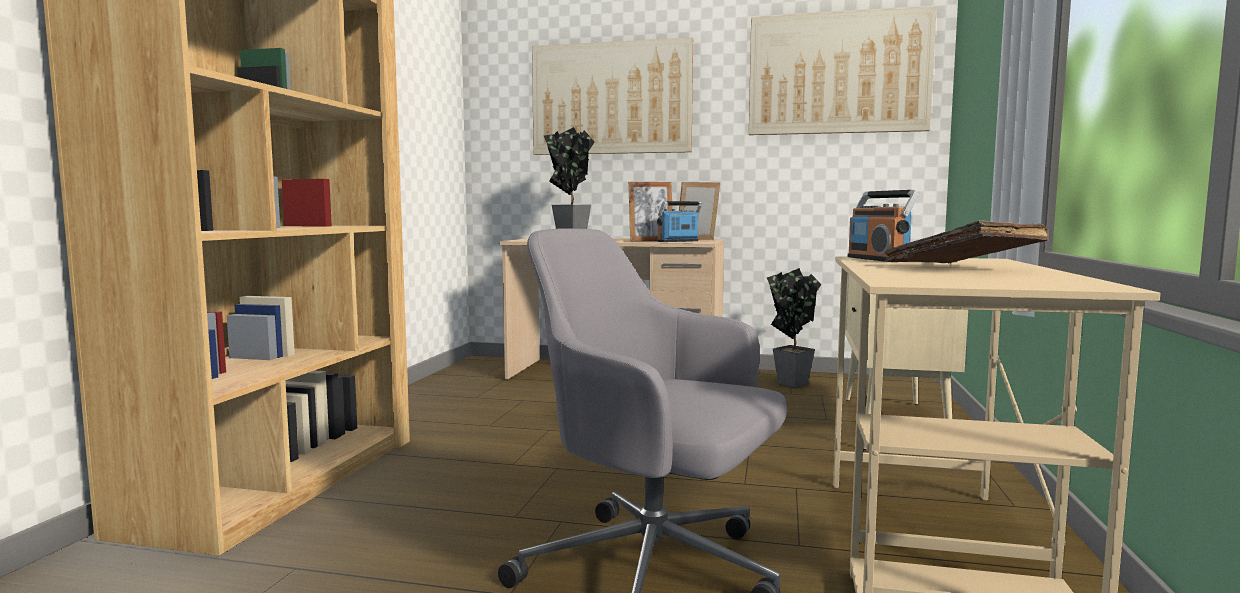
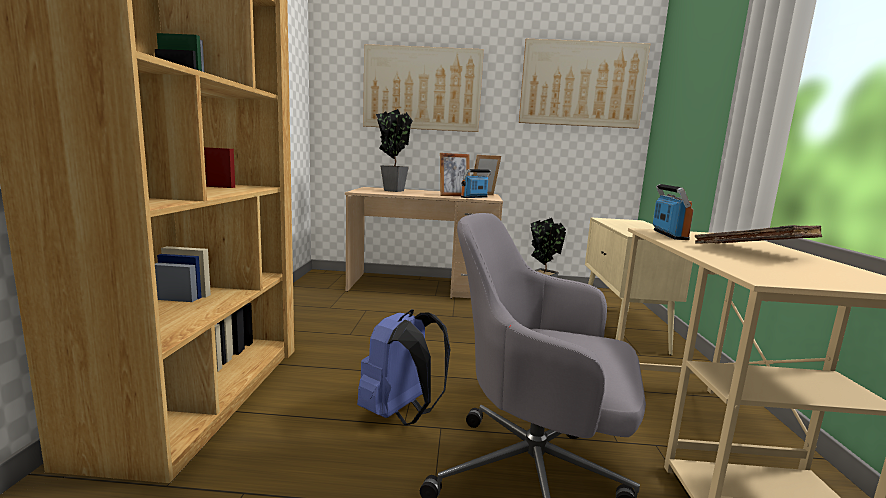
camera: 10 degrees left, 5 degrees up
(517, 506) = (401, 413): none -> blue backpack
(878, 259) = (669, 235): radio -> radio turned 150 degrees counterclockwise

